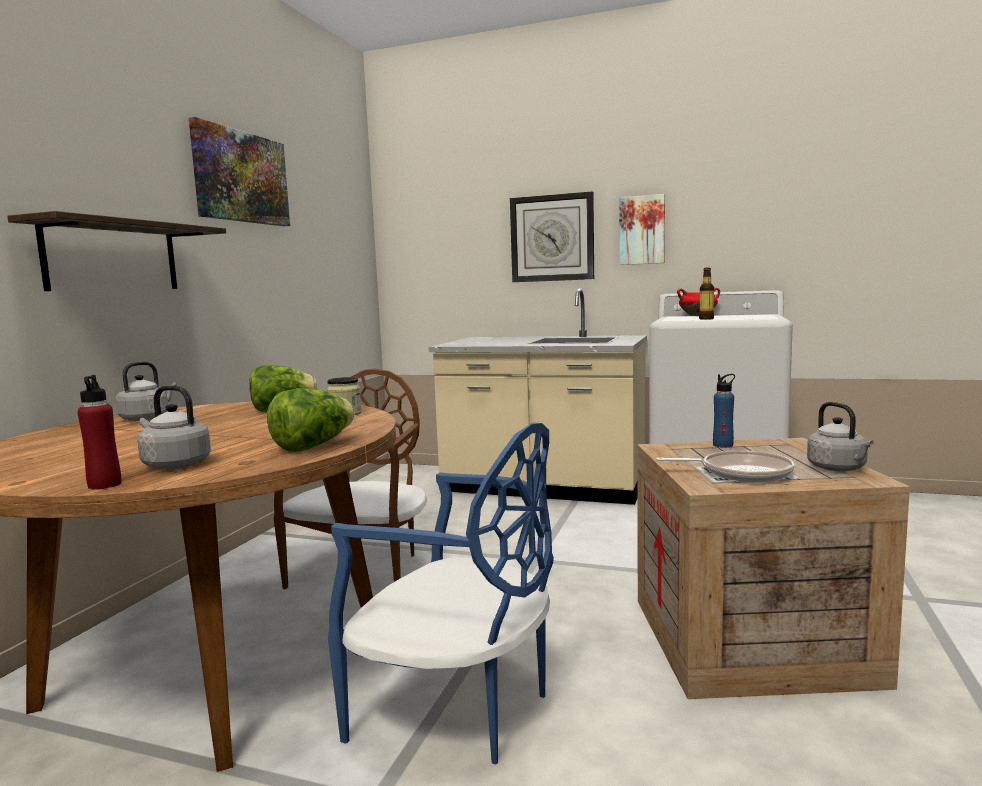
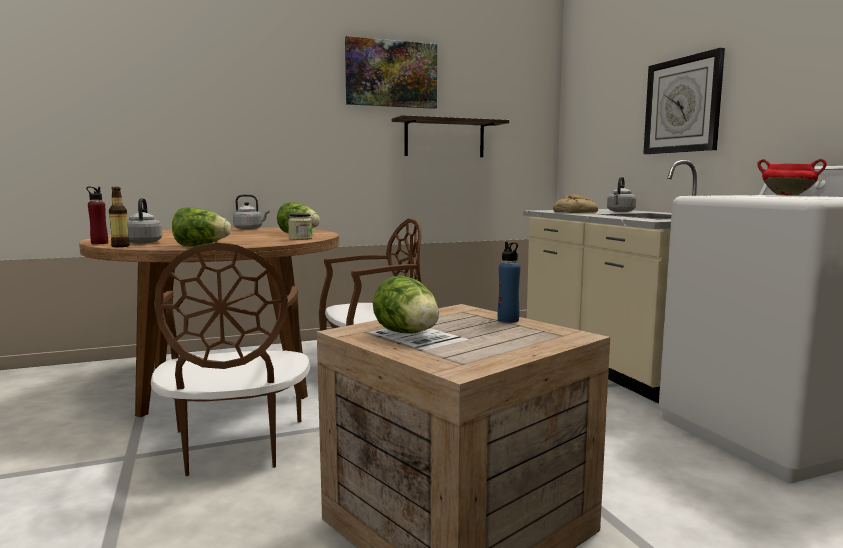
camera: 50 degrees right, 0 degrees up
(113, 257) = (272, 132): shelf -> shelf (444, 138)
(458, 709) = (235, 447): blue chair -> brown chair
(492, 343) = (575, 212): none -> bread
(642, 230) = (771, 88): picture -> none
(706, 319) = (745, 196): bottle -> bottle (120, 246)
(740, 473) = (408, 334): frying pan -> lettuce
(838, 469) = (485, 357): grey kettle -> grey kettle (620, 211)

